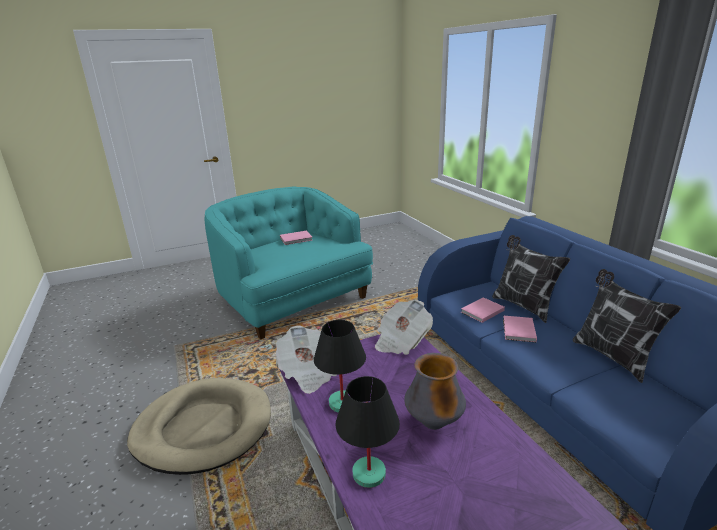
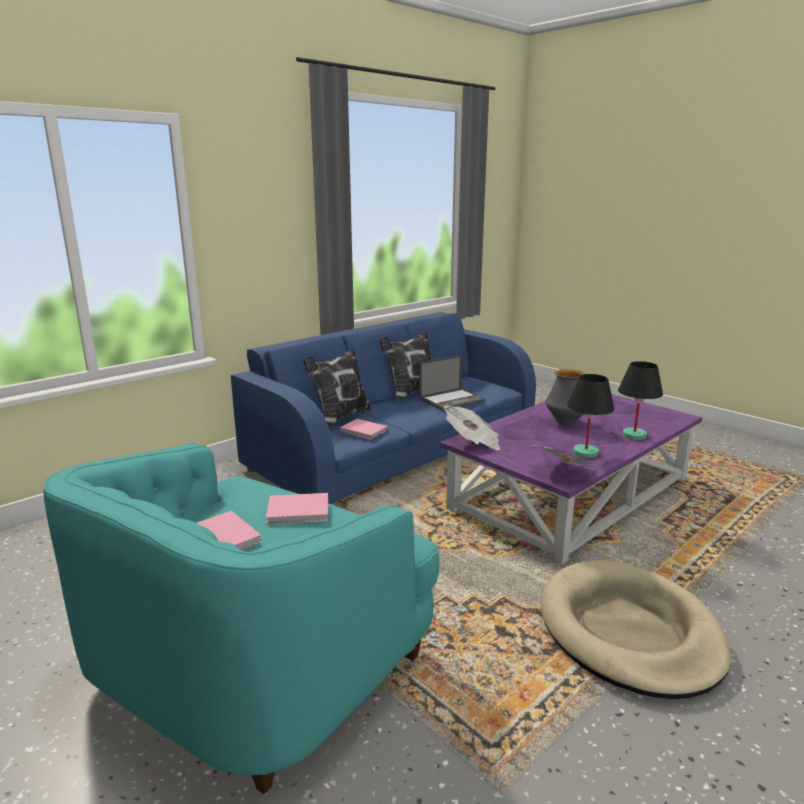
camera: 110 degrees left, 5 degrees down
(518, 331) = (395, 417): pink book -> pink book (300, 511)
(585, 380) = (452, 400): none -> laptop

